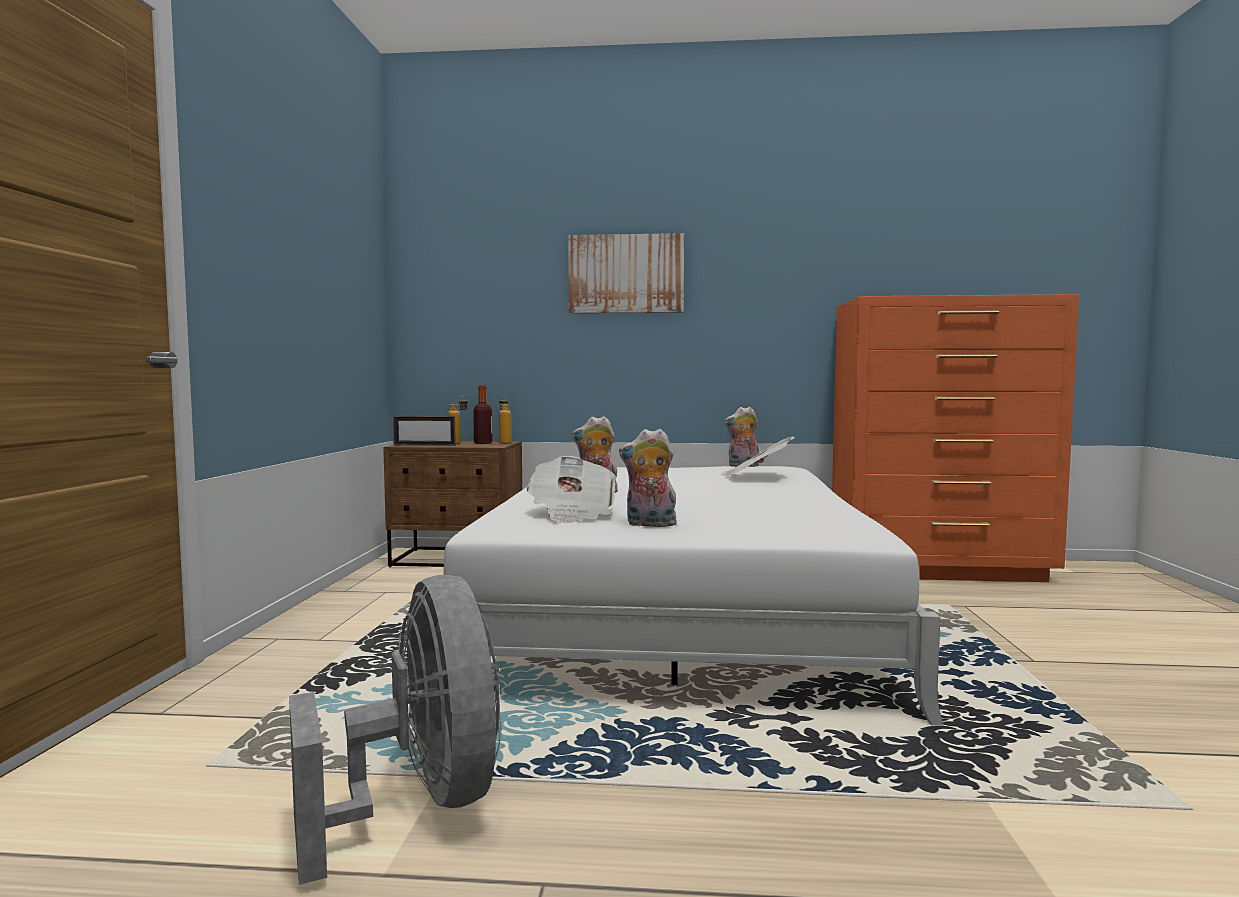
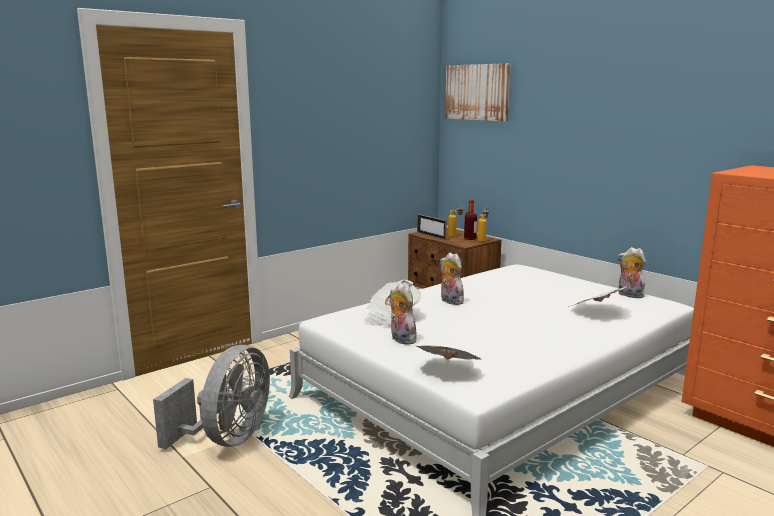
camera: 45 degrees right, 10 degrees up
(626, 274) = (579, 122): picture -> picture (477, 92)
(787, 531) = (449, 370): none -> newspaper

